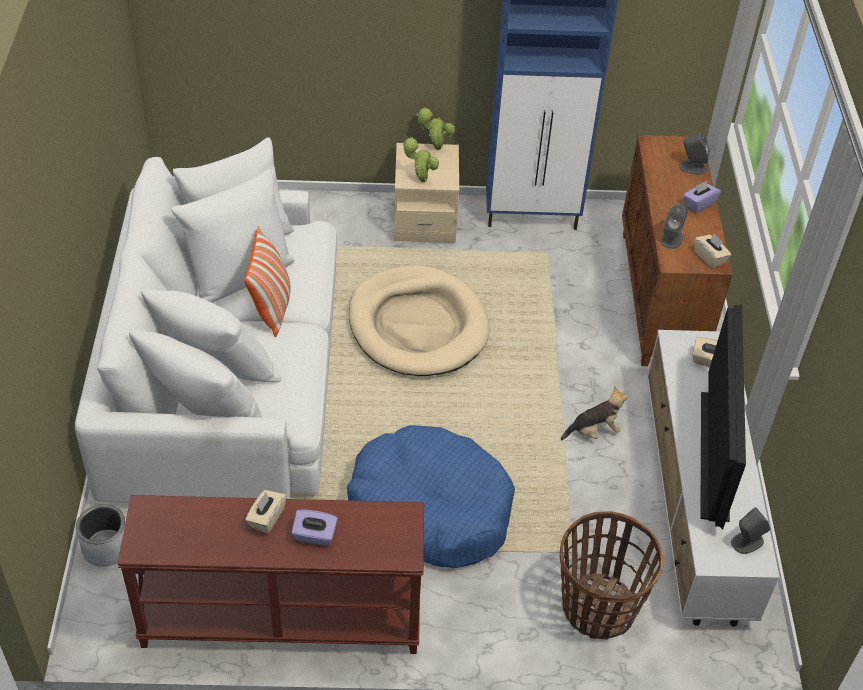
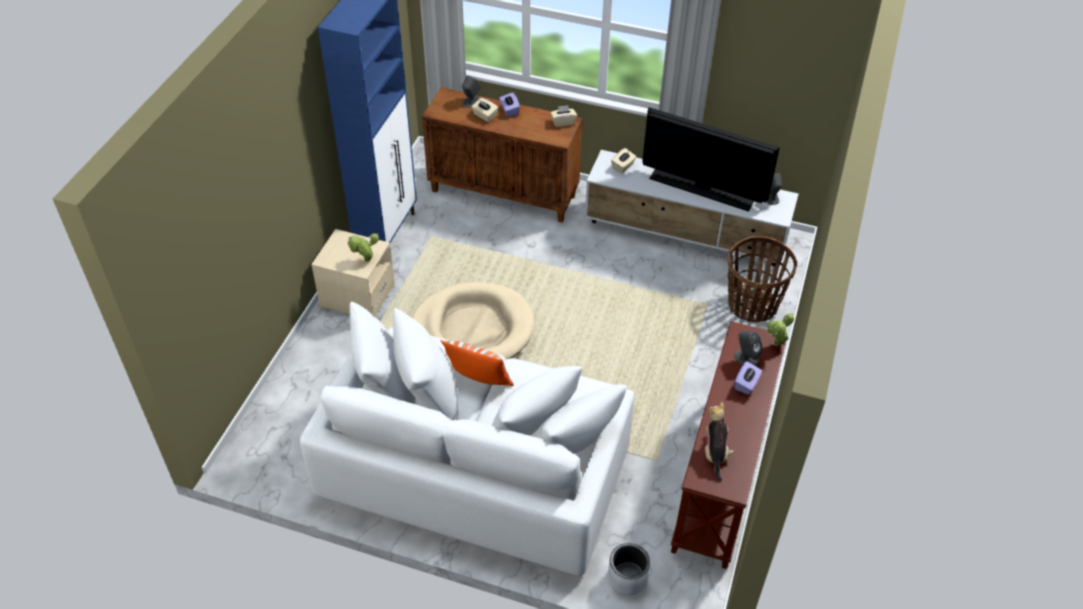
camera: 70 degrees left, 0 degrees up
(266, 518) = (724, 408): beige tissue box -> beige tissue box (484, 116)
(430, 509) = (649, 367): blue dog bed -> none
(435, 148) = (331, 243): potted plant -> potted plant (775, 345)
(594, 431) = (610, 263): plush toy -> plush toy (715, 452)
(672, 238) = (537, 133): grey speaker -> grey speaker (746, 358)

